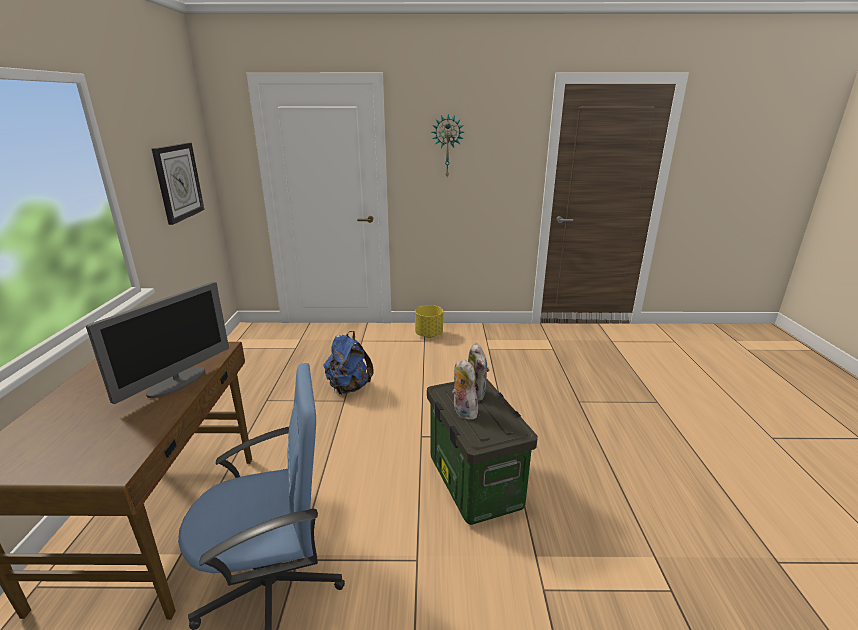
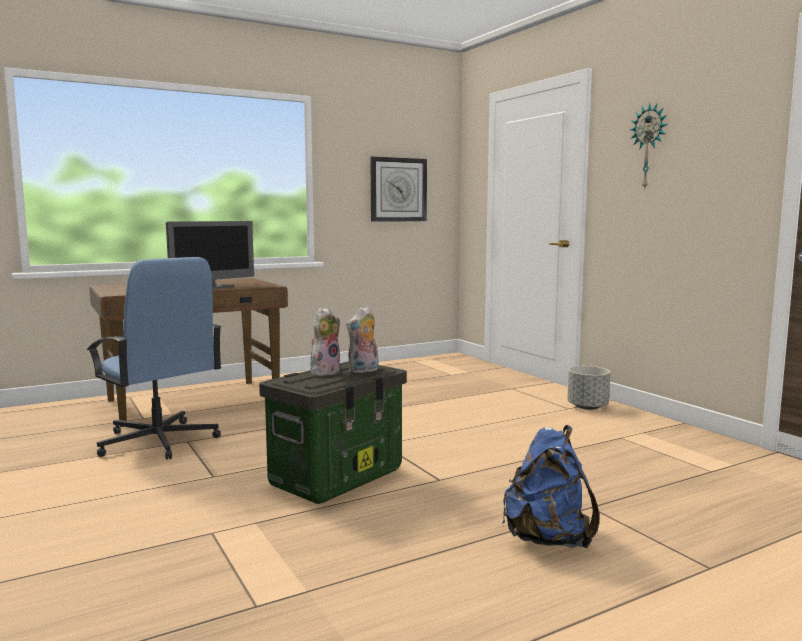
camera: 60 degrees right, 15 degrees down
(177, 382) = (213, 287): monitor -> monitor turned 45 degrees counterclockwise
(349, 387) = (419, 404): blue backpack -> blue backpack (547, 539)
(429, 334) = (588, 407): yellow planter -> grey planter

